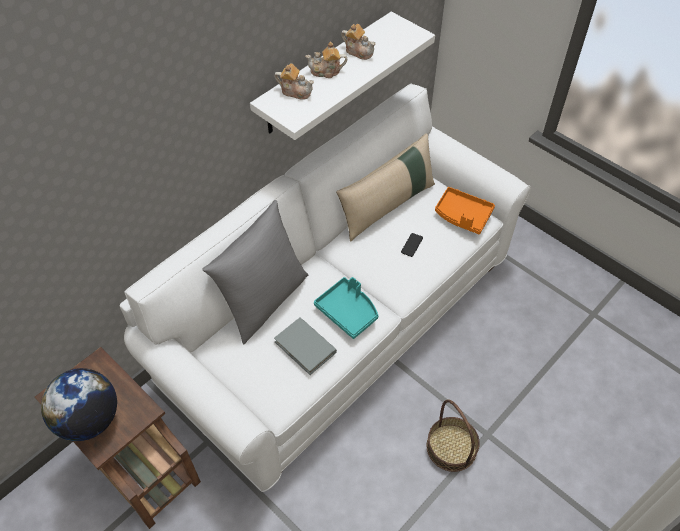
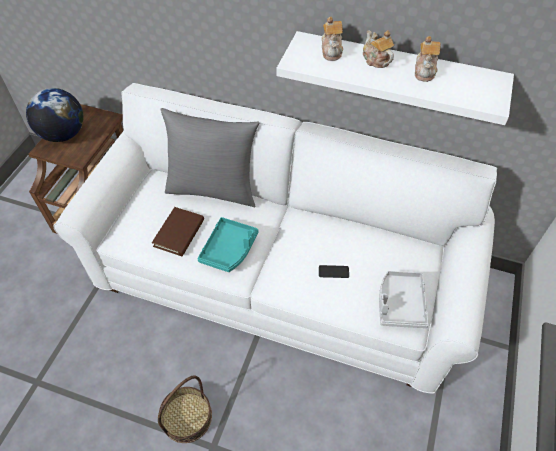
camera: 65 degrees right, 0 degrees up
(305, 347) = (179, 233): grey book -> brown book
(387, 206) = (370, 235): beige pillow -> none
(462, 216) = (400, 303): orange tray -> grey tray

